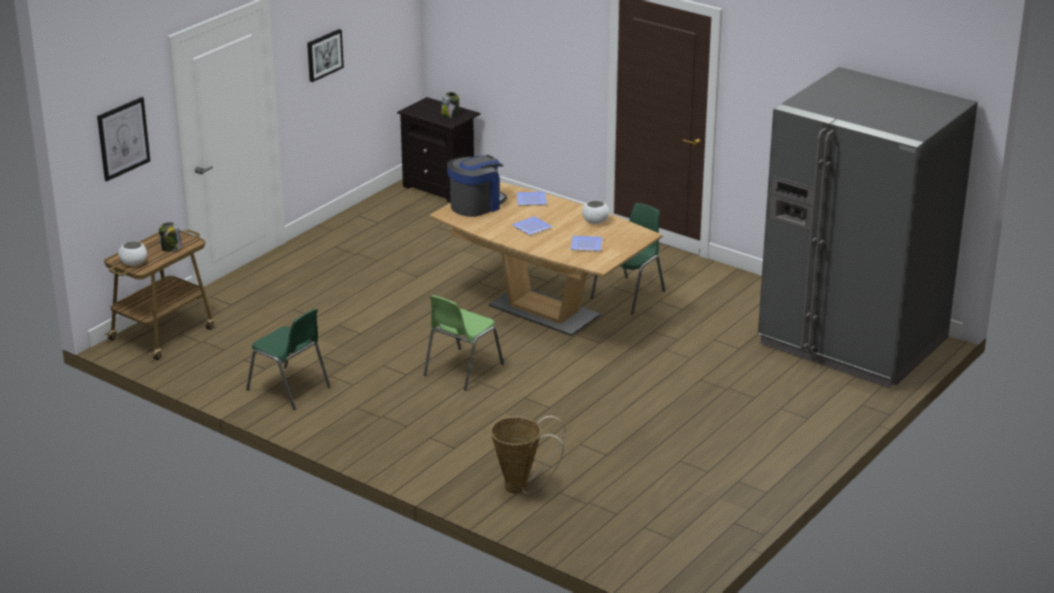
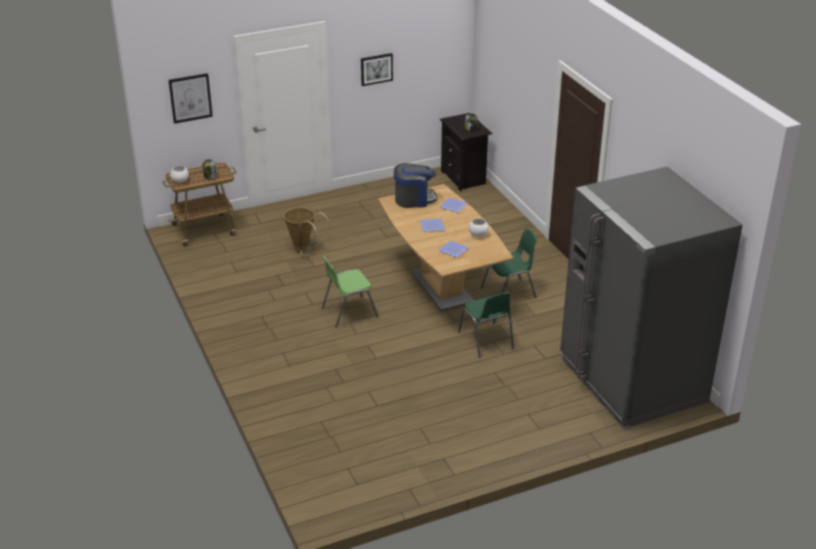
camera: 30 degrees right, 5 degrees up
(289, 389) = (236, 291): green chair -> green chair (486, 341)
(522, 488) = (301, 409): basket -> basket (304, 251)

